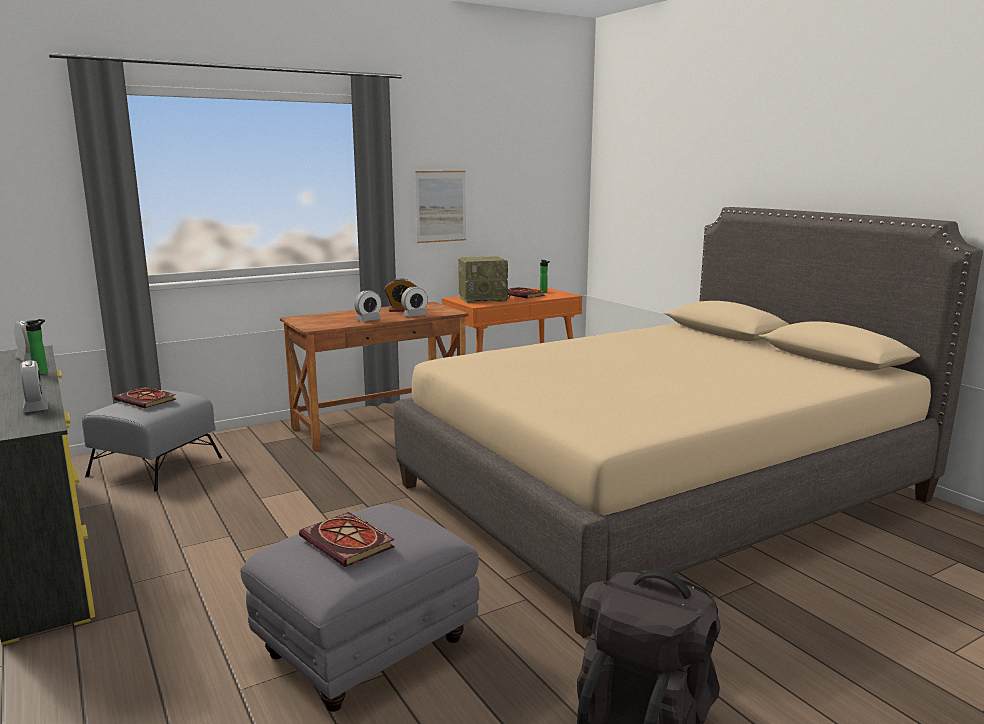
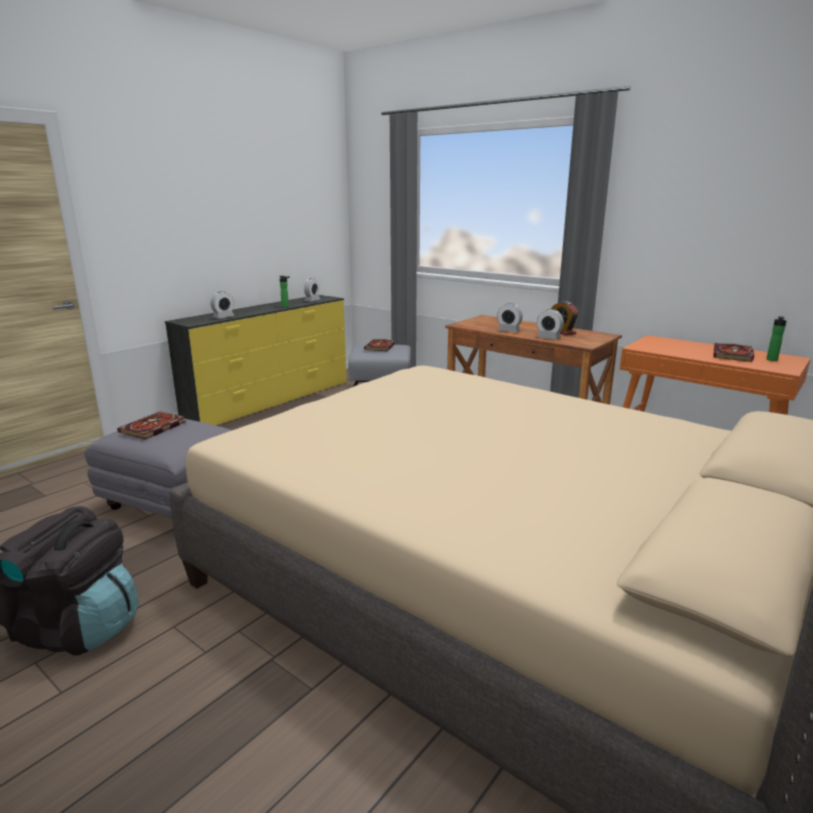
camera: 70 degrees right, 5 degrees up
(441, 206) = (670, 234): picture -> none
(483, 299) = (673, 346): radio -> none

